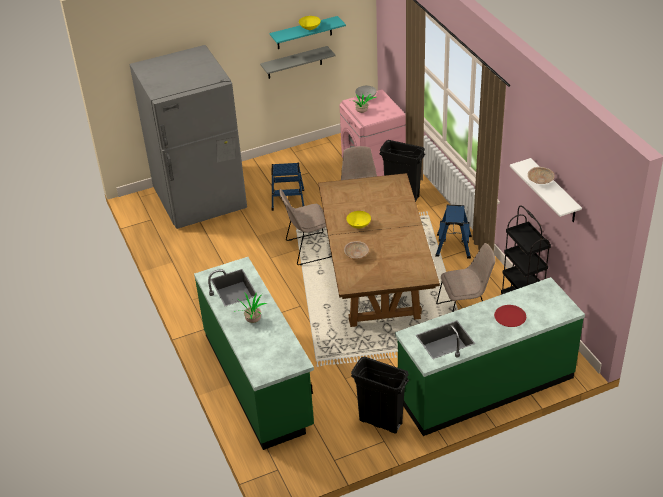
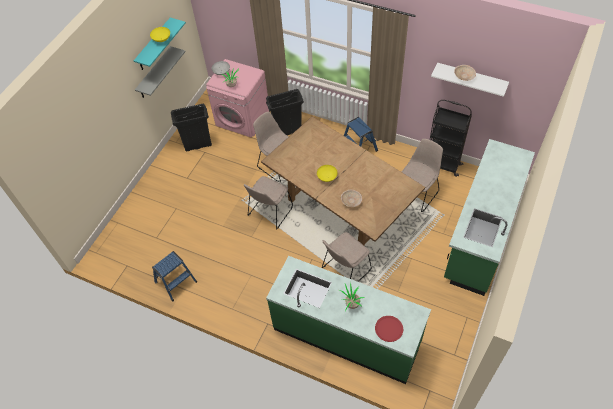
camera: 40 degrees left, 15 degrees up
(200, 198) = (146, 222): grey fridge -> none
(288, 199) = (213, 182): blue step ladder -> blue step ladder (176, 281)
(319, 332) = (345, 270): none -> beige chair
(380, 421) = (450, 305): black trash can -> black trash can (197, 145)
(510, 316) = (499, 183): red plate -> red plate (389, 329)

